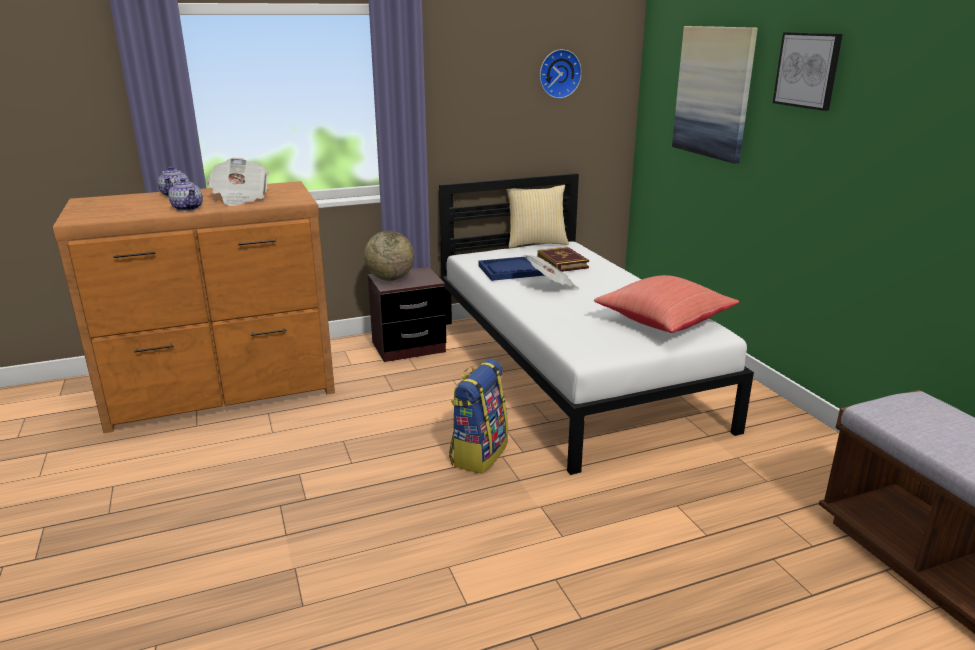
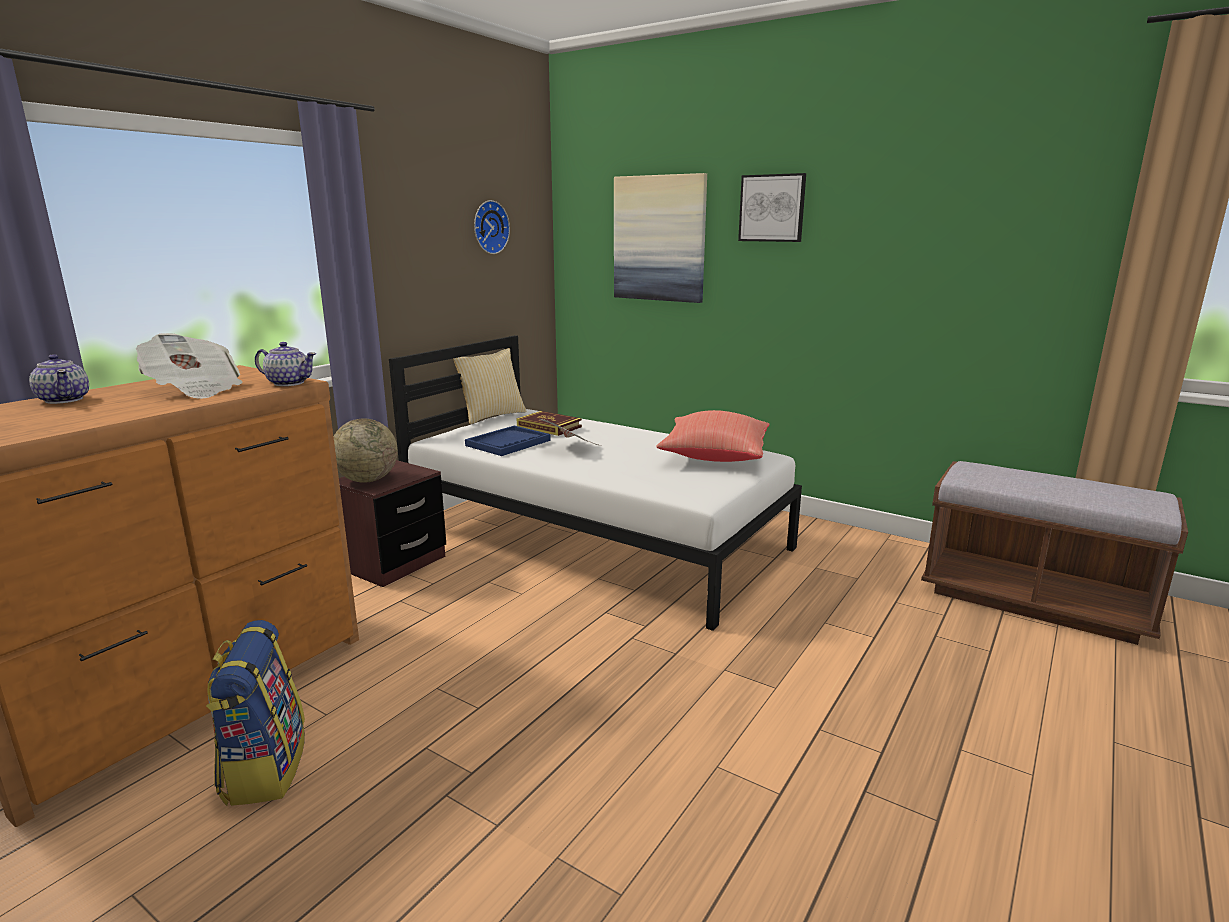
camera: 35 degrees left, 5 degrees down
(187, 208) = (131, 410): teapot -> teapot (289, 383)
(478, 453) = (606, 644): backpack -> backpack (264, 768)

